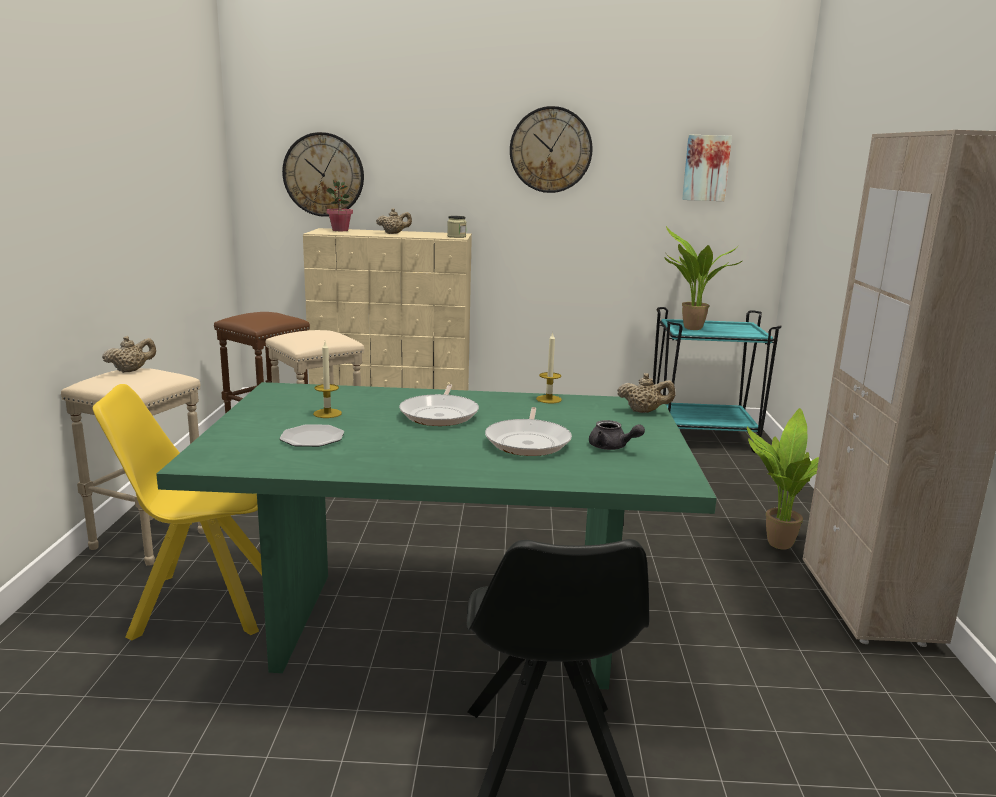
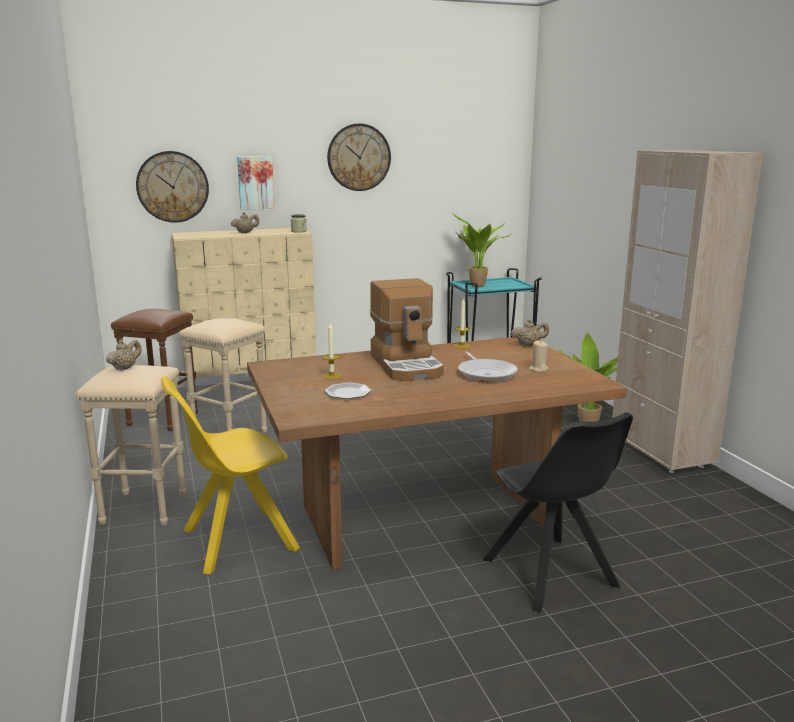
camera: 20 degrees left, 0 degrees up
(340, 230) = (196, 233): potted plant -> none
(440, 414) = (407, 365): frying pan -> coffee machine
(448, 625) = (425, 516): green dining table -> brown dining table
(612, 447) = (538, 369): grey teapot -> beige candle
(705, 168) = (471, 165): picture -> picture (255, 182)

